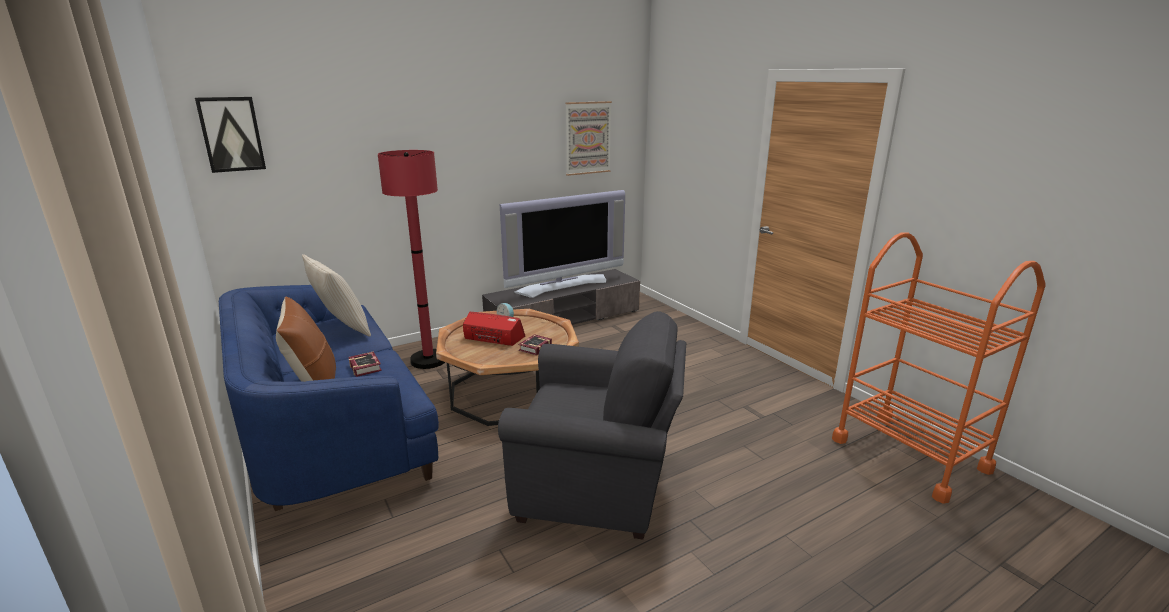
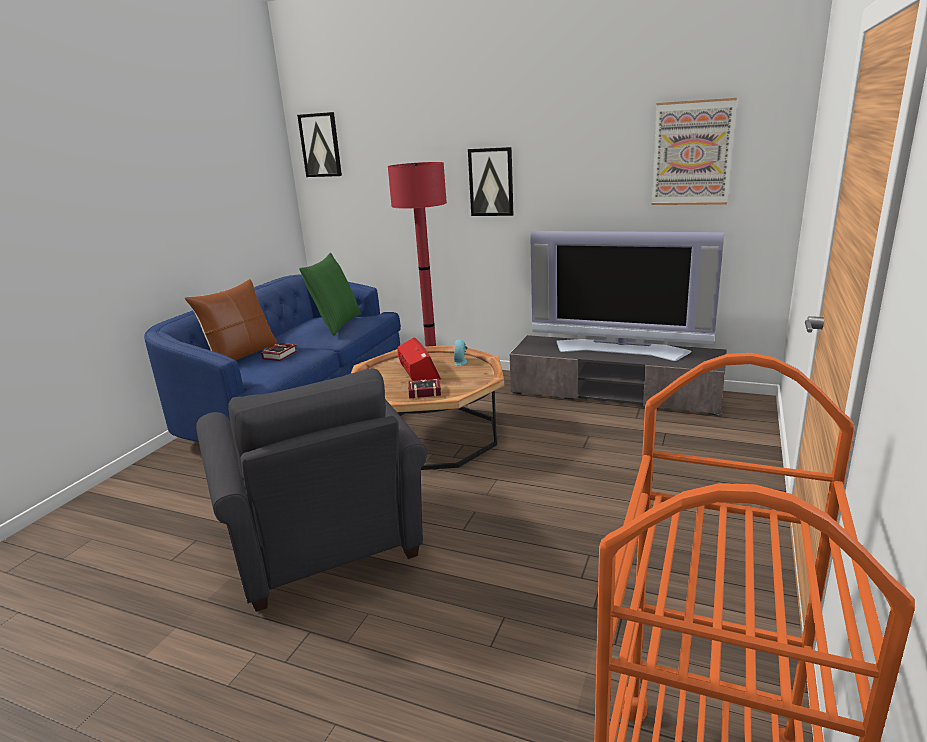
camera: 55 degrees right, 0 degrees up
(341, 328) = (336, 324): beige pillow -> green pillow
(443, 166) = (491, 182): none -> picture

